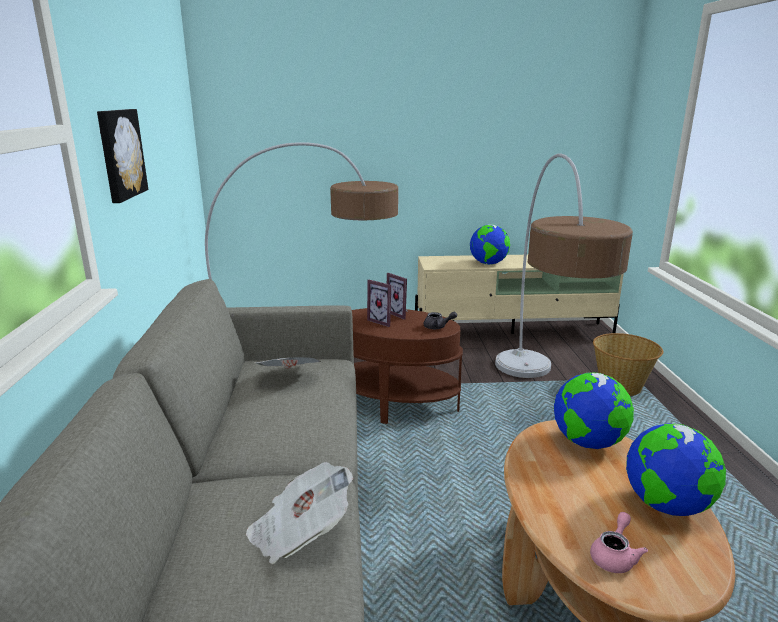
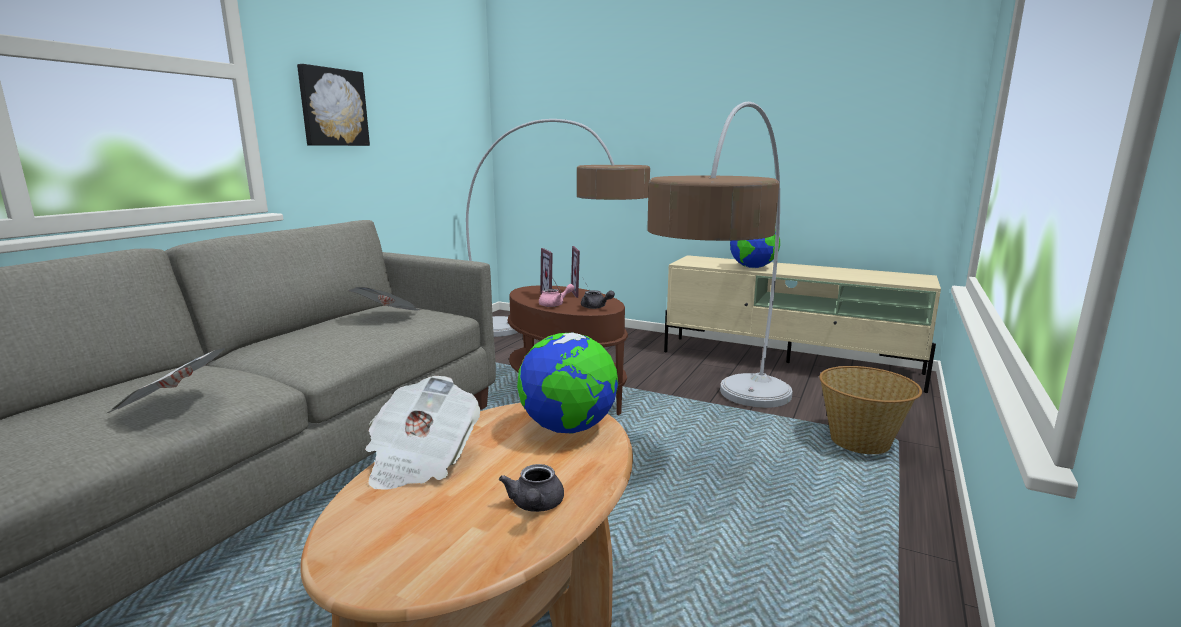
camera: 30 degrees right, 5 degrees down
(549, 502) = (420, 460): none -> newspaper
(614, 556) = (382, 523): pink teapot -> pink teapot (555, 304)
(666, 506) = (535, 506): globe -> grey teapot

